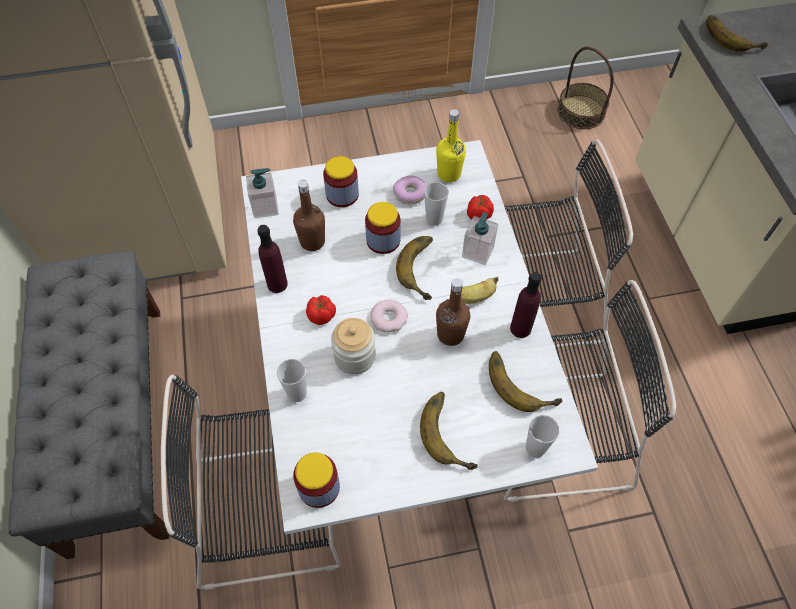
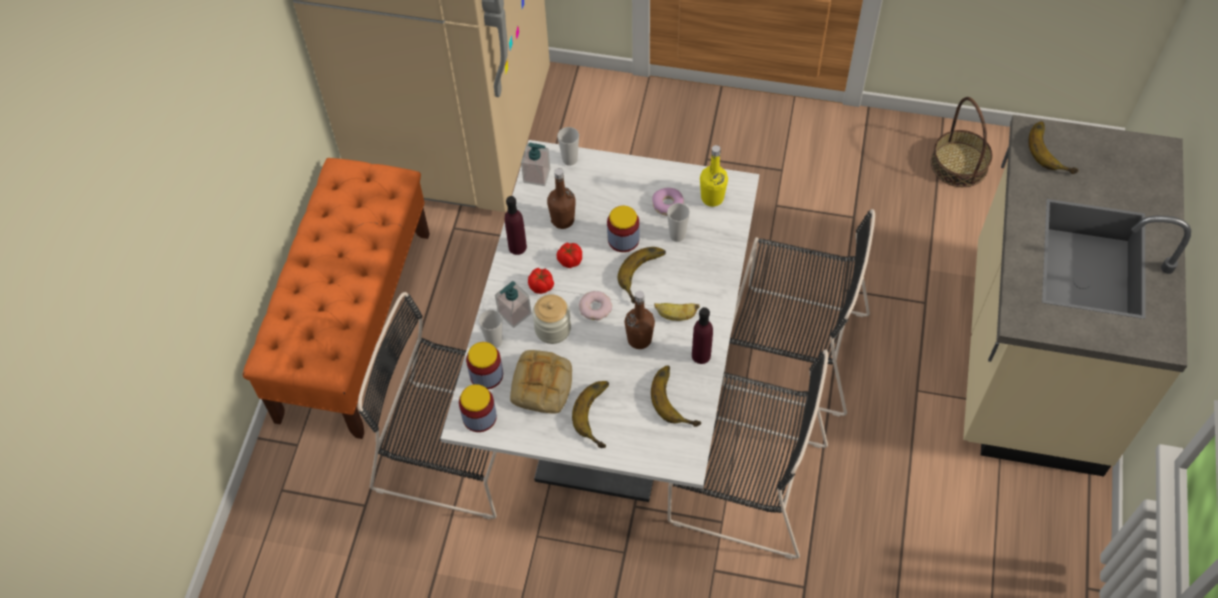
camera: 25 degrees right, 0 degrees up
(117, 422) = (355, 323): grey bench -> orange bench
(342, 195) = (608, 186): jar -> jar (486, 375)
(373, 423) = (542, 386): none -> bread
(477, 252) = (700, 278): soap dispenser -> soap dispenser (514, 313)
(478, 215) = (718, 245): tomato -> tomato (569, 260)
(535, 448) = (660, 452): cup -> cup (570, 159)

